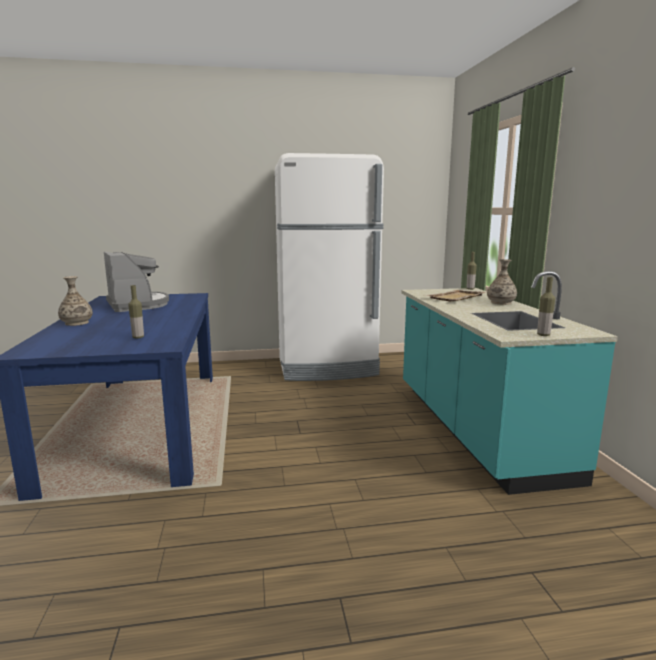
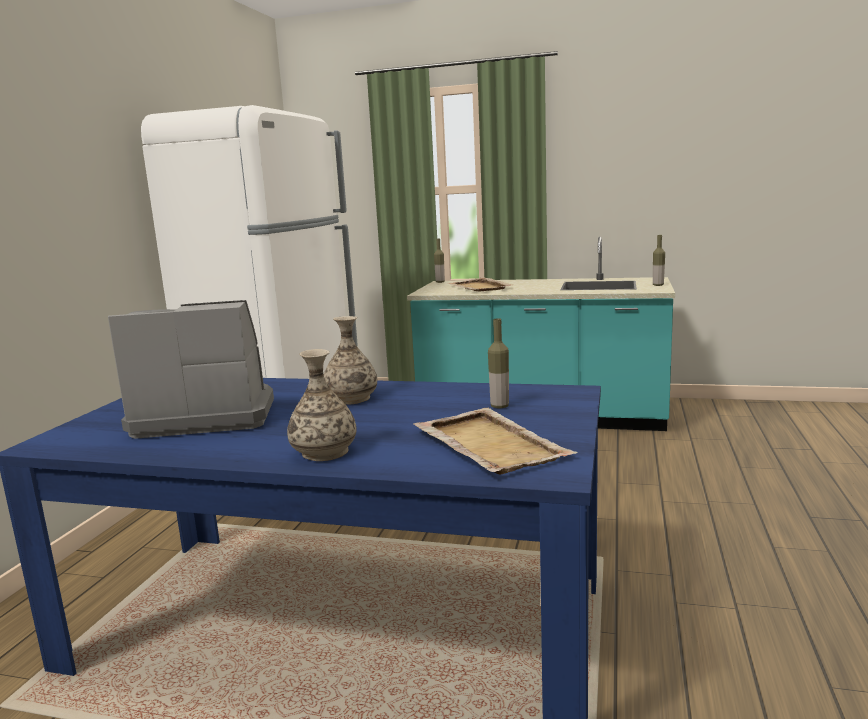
camera: 65 degrees left, 0 degrees up
(72, 341) = (489, 444): none -> beige tray
(501, 302) = (522, 282): vase -> vase (351, 399)

